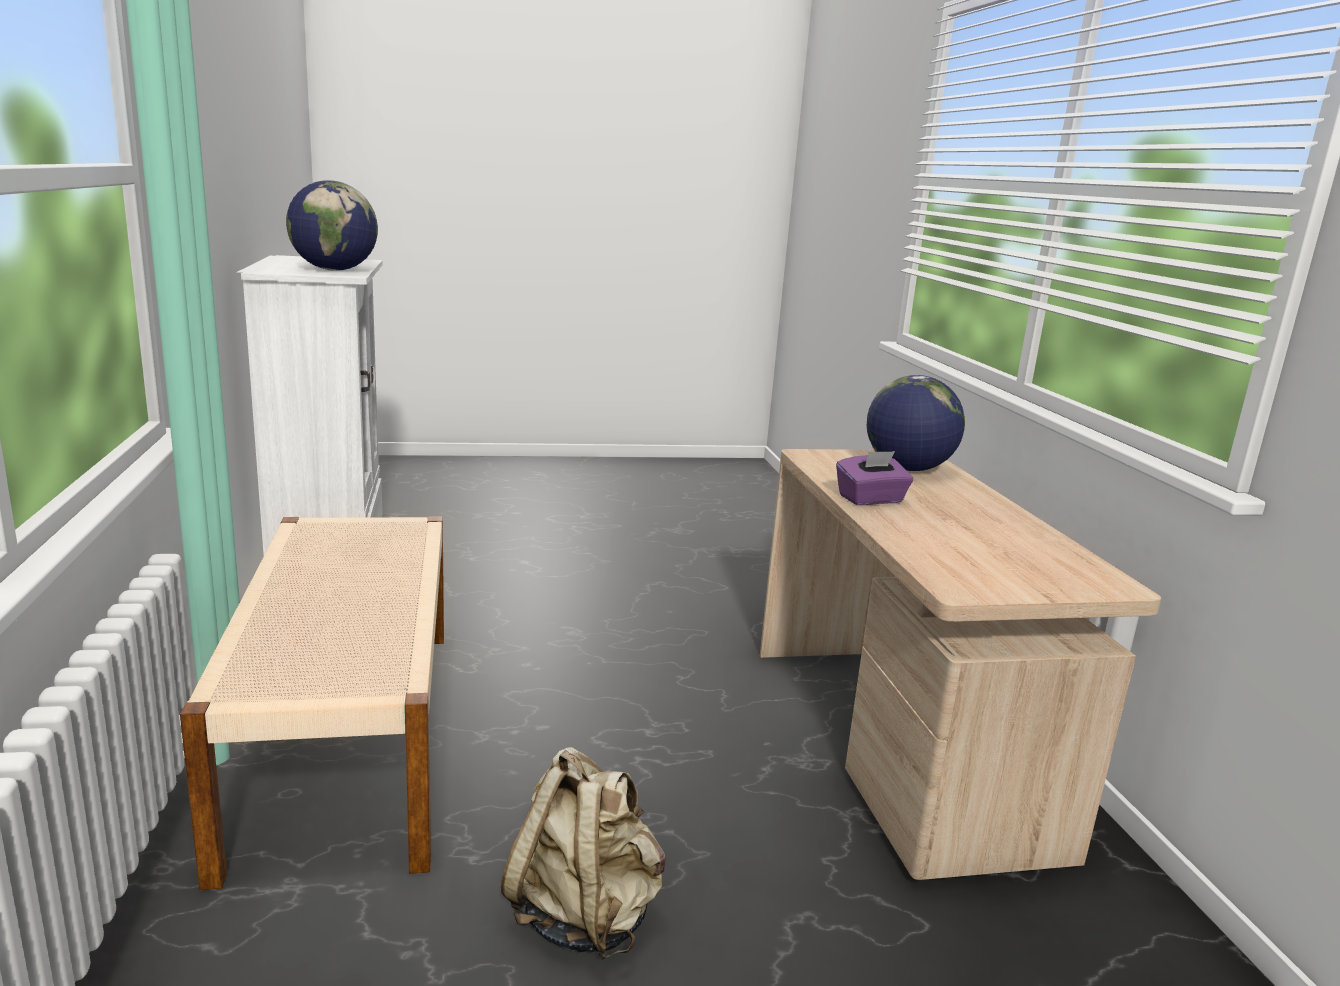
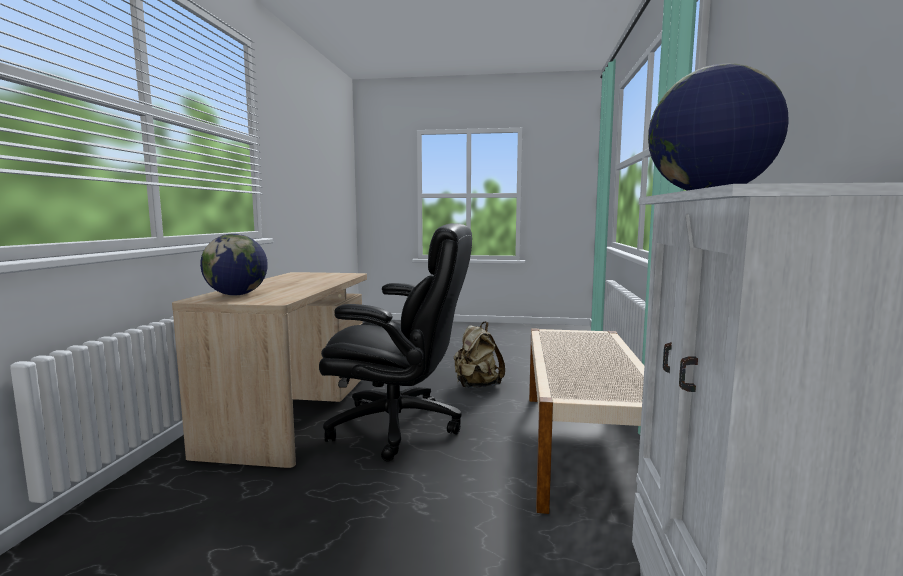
camera: 160 degrees left, 10 degrees down
(674, 730) = (400, 429): none -> black office chair
(871, 499) = (309, 287): purple tissue box -> none

